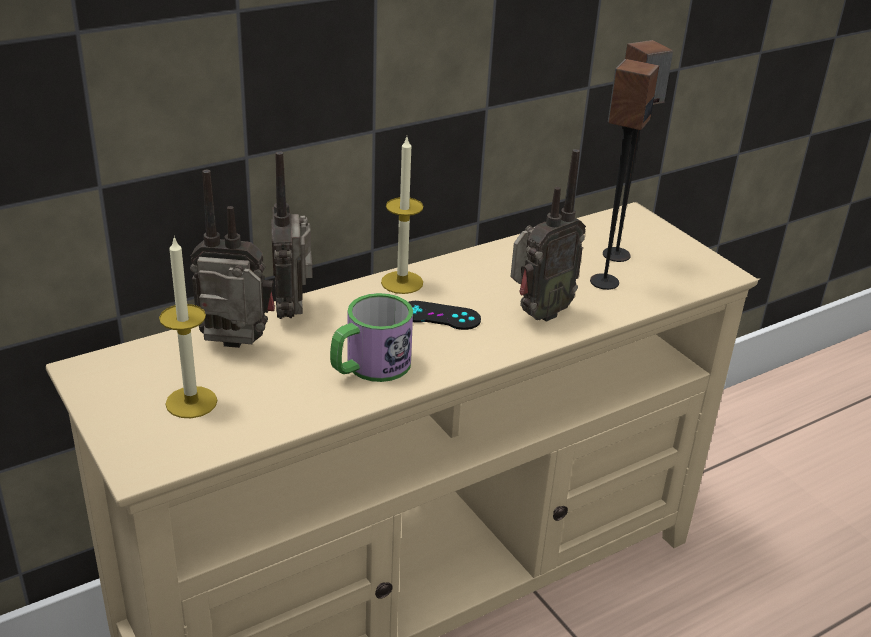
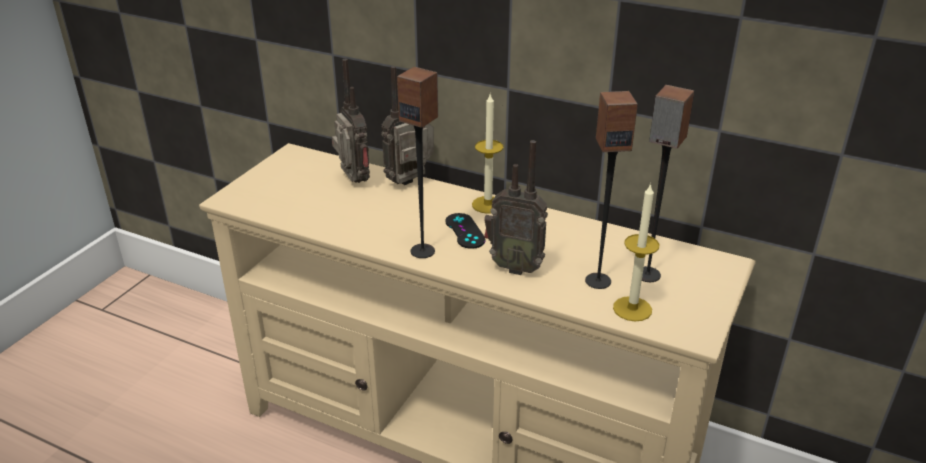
camera: 60 degrees right, 0 degrees up
(191, 402) = (292, 190): candle -> candle (632, 309)
(369, 367) = (380, 227): mug -> none
(451, 356) = (423, 251): none -> speaker

